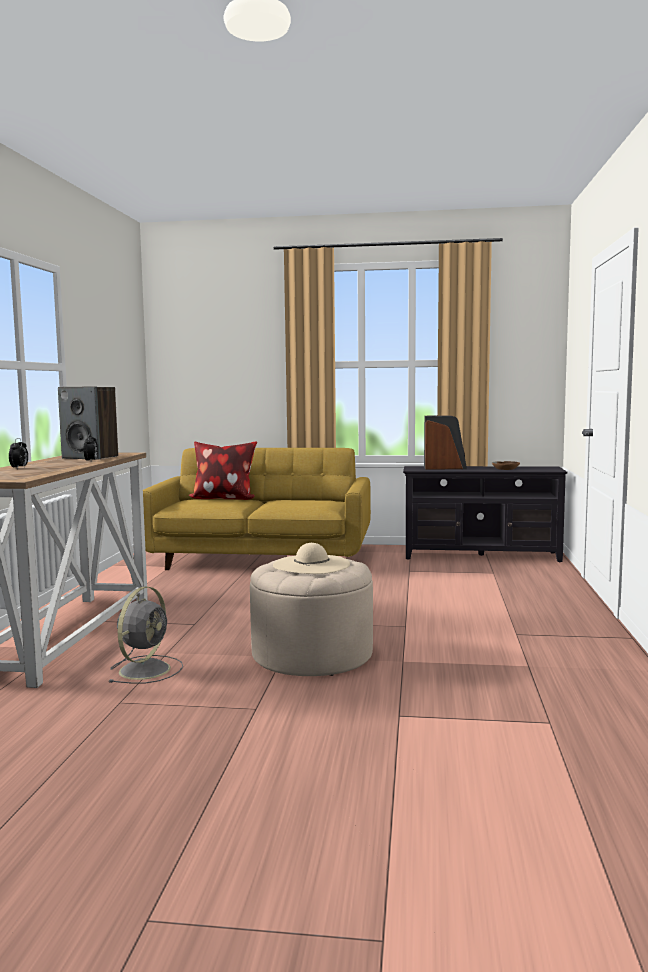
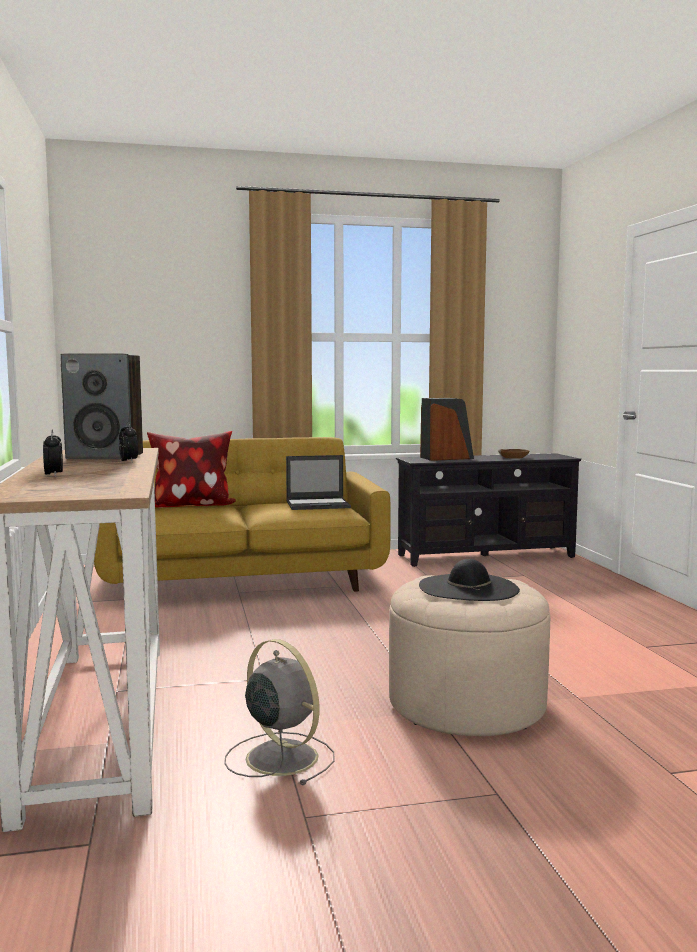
camera: 20 degrees left, 0 degrees up
(146, 669) = (279, 757): grey fan -> grey fan turned 45 degrees counterclockwise
(311, 565) = (468, 587): beige hat -> black hat
(315, 502) = (318, 505): none -> laptop

